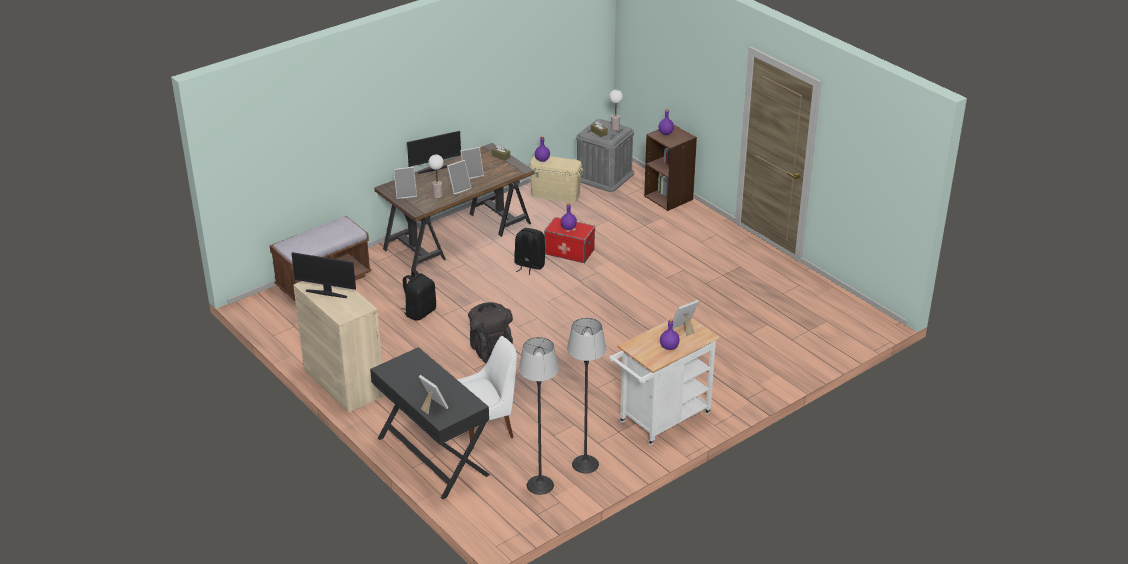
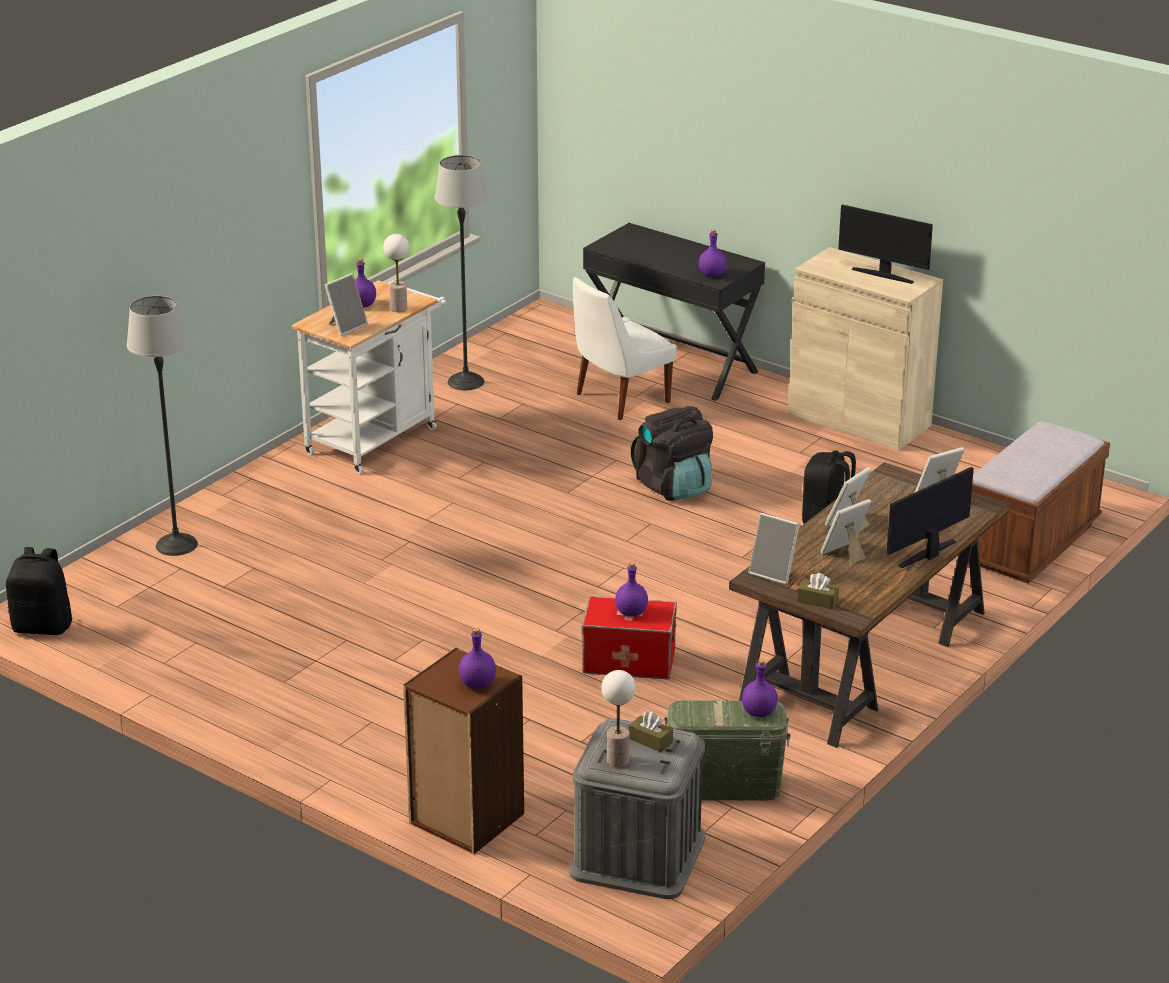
camera: 165 degrees right, 5 degrees down
(327, 293) = (883, 275): monitor -> monitor turned 150 degrees counterclockwise
(414, 362) = (712, 274): none -> purple bottle
(432, 406) = (653, 239): picture frame -> picture frame (774, 572)
(437, 195) = (877, 504): table lamp -> table lamp (399, 308)
(529, 265) = (691, 624): black backpack -> black backpack (43, 626)
(540, 485) = (515, 356): floor lamp -> floor lamp (177, 544)
(555, 194) = (724, 785): beige storage box -> green storage box

